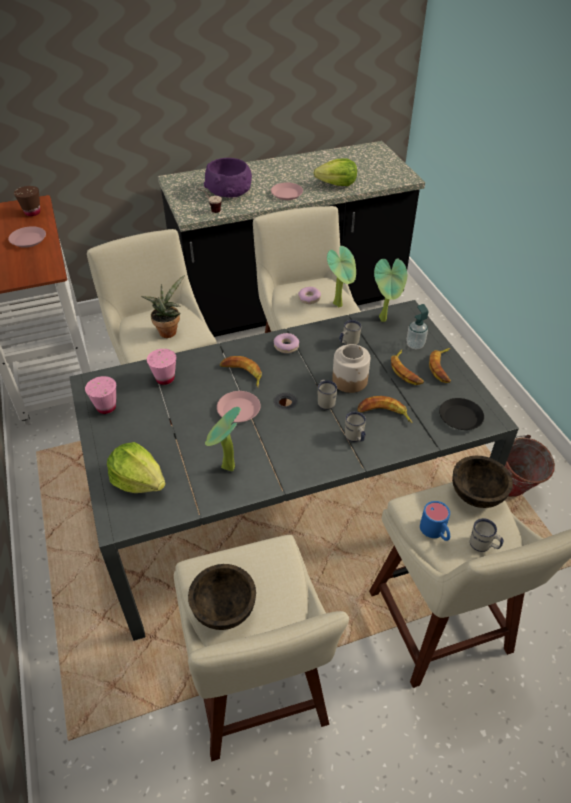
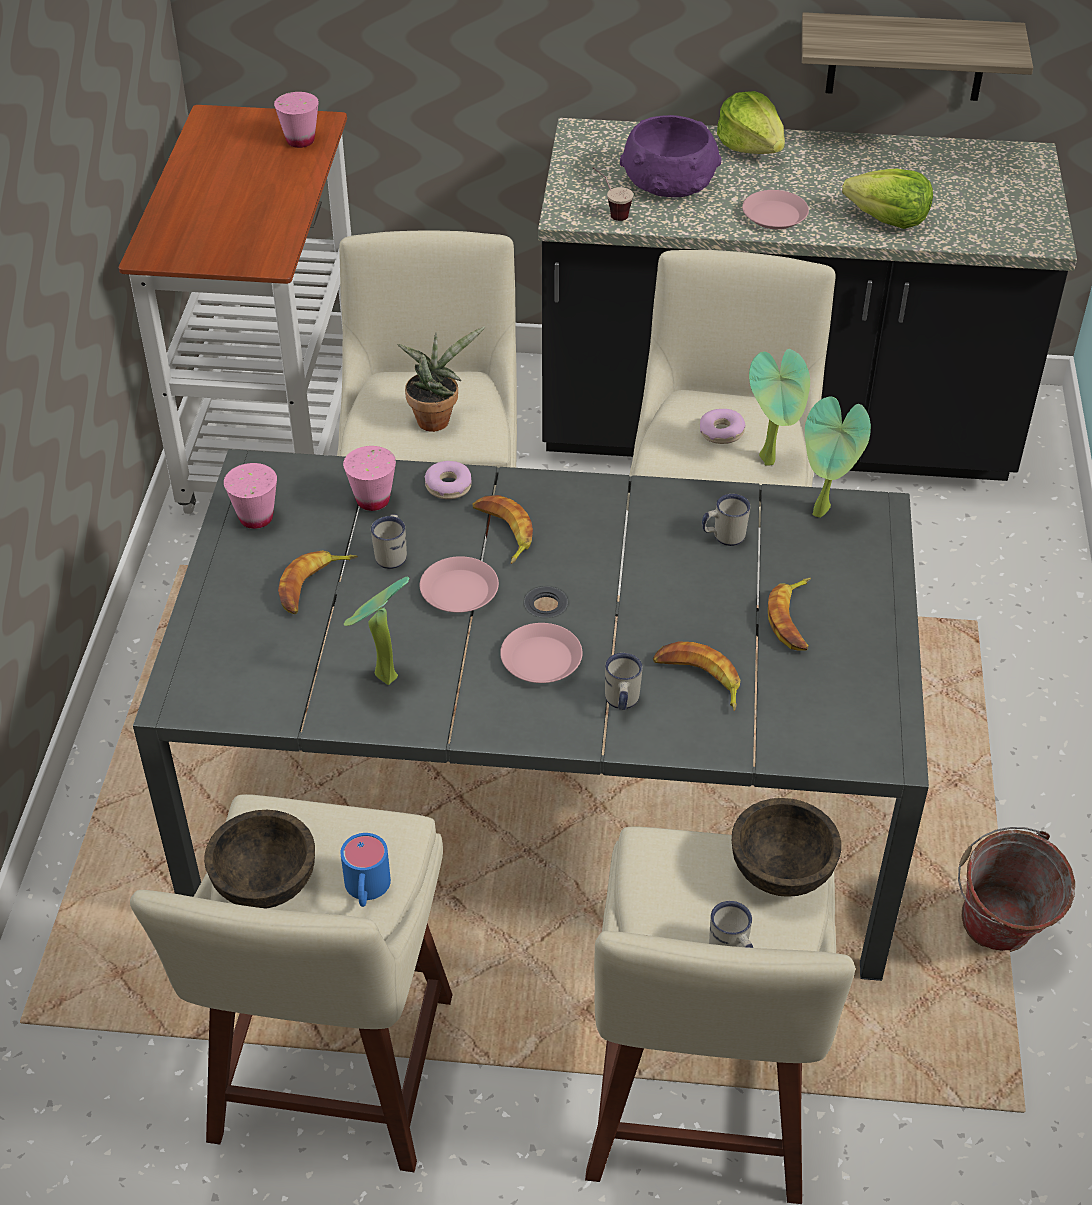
camera: 25 degrees right, 0 degrees up
(28, 240) = (267, 192): pink plate -> pink plate (541, 659)
(32, 212) = (300, 141): brown cup -> pink cup
(138, 480) = (240, 649): lettuce -> lettuce (751, 146)
(286, 346) = (609, 508): donut -> donut (448, 486)
(314, 111) = (907, 57): none -> shelf
(325, 401) = (613, 624): white mug -> white mug (392, 554)
(350, 380) = (680, 603): jar -> none
(415, 345) = (845, 578): soap dispenser -> none
(435, 532) = (665, 902): blue mug -> blue mug (366, 890)
(442, 368) = (865, 635): banana -> banana (313, 586)
(460, 417) = (833, 732): black plate -> none

